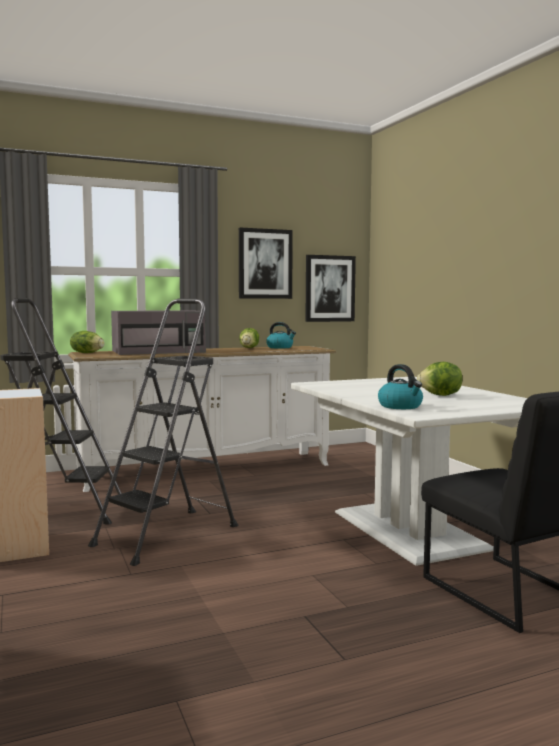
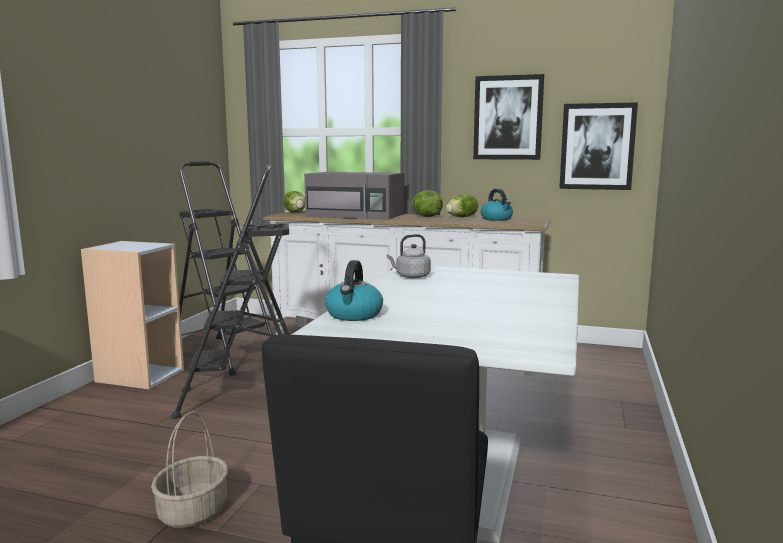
camera: 40 degrees right, 5 degrees up
(306, 605) = (193, 512): none -> basket
(335, 387) = (411, 277): none -> grey kettle
(440, 395) = (470, 309): lettuce -> lettuce (426, 217)

